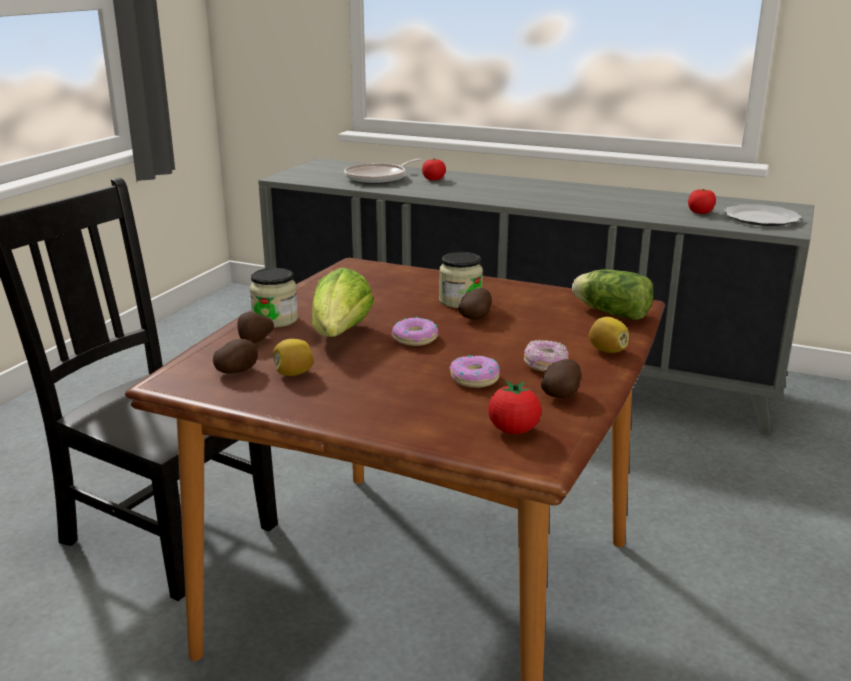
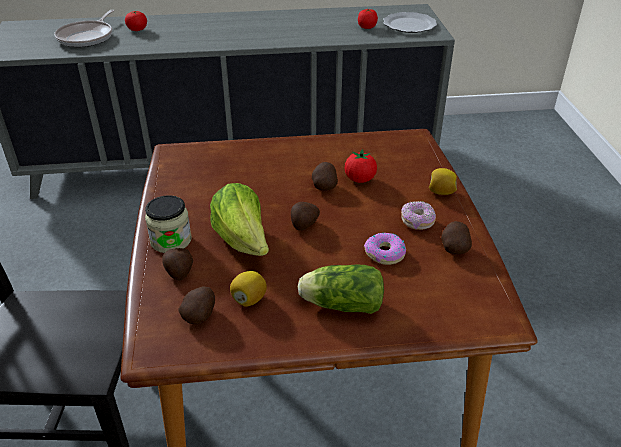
camera: 30 degrees left, 15 degrees up
(415, 339) = (303, 225): donut -> potato
(460, 301) = (296, 171): jar -> none
(513, 430) = (458, 297): tomato -> tomato (360, 179)
(609, 312) = (406, 151): lettuce -> lettuce (339, 304)

